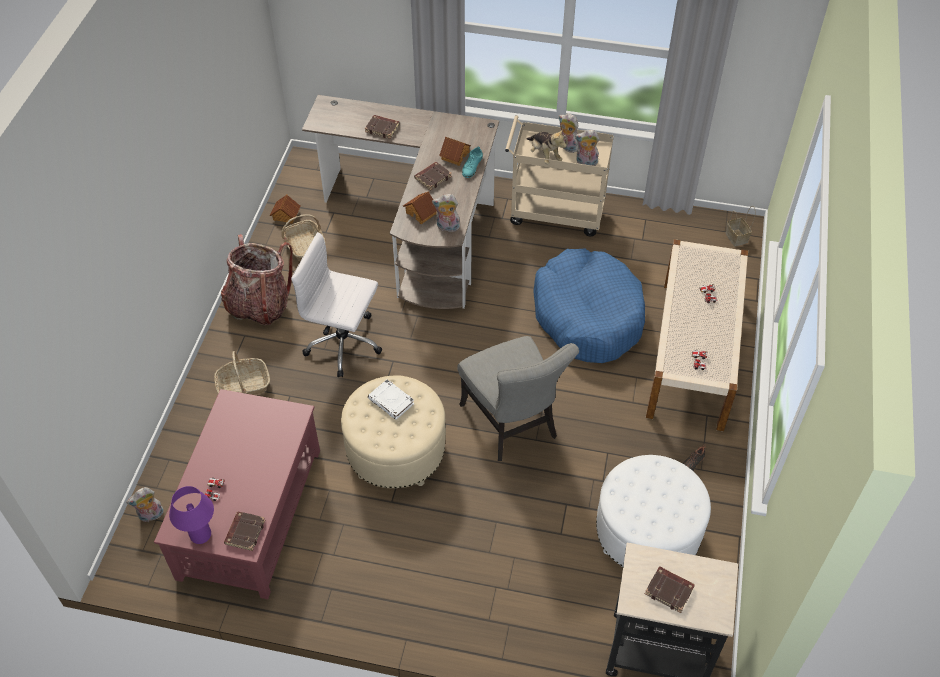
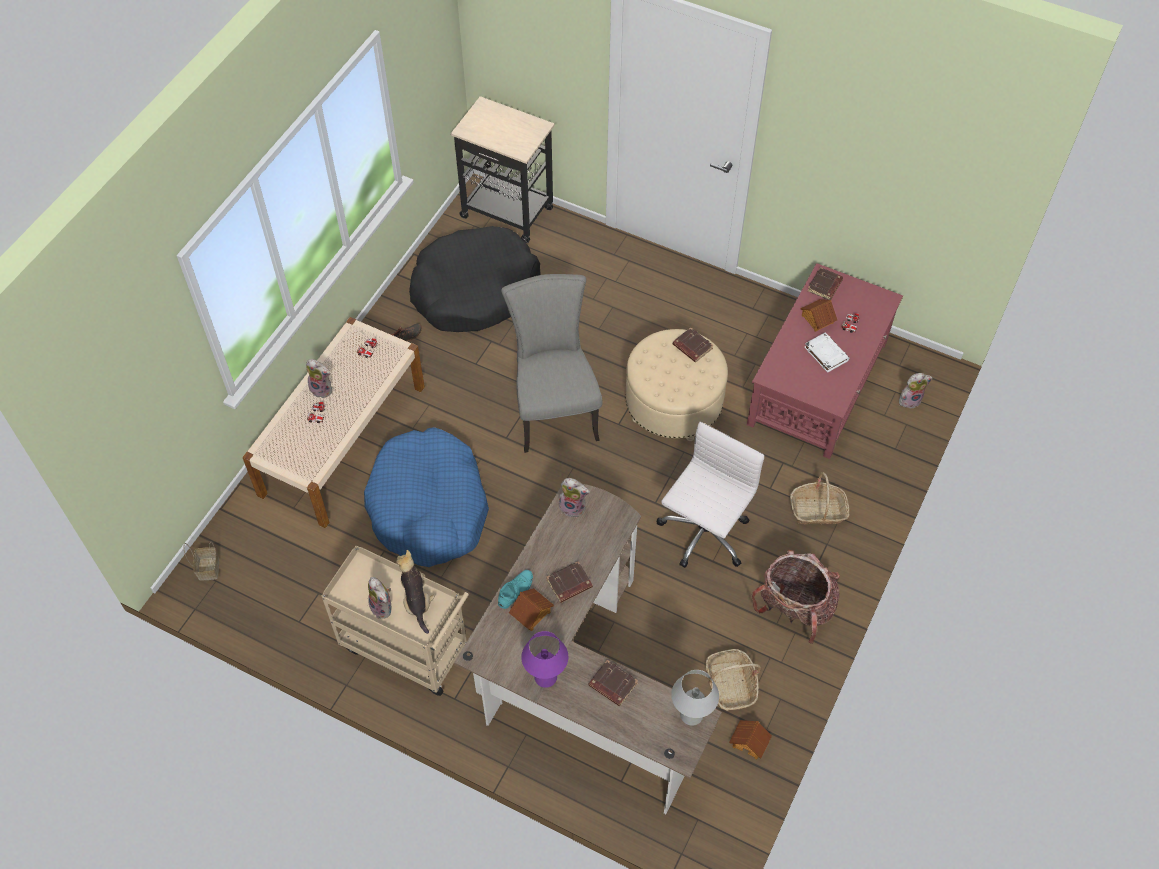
camera: 165 degrees left, 5 degrees up
(200, 535) = (863, 292): purple table lamp -> purple table lamp (545, 677)
(322, 123) = (691, 715): none -> white table lamp
(345, 344) = (703, 535): white office chair -> white office chair turned 90 degrees counterclockwise
(391, 401) = (675, 378): white book -> white book (825, 354)
(421, 213) = (597, 534): toy house -> toy house (817, 319)
(586, 163) = (371, 576): plush toy -> plush toy (322, 389)
(646, 535) = (475, 291): white ottoman -> black dog bed
(670, 590) = (510, 127): brown book -> brown book (692, 347)

